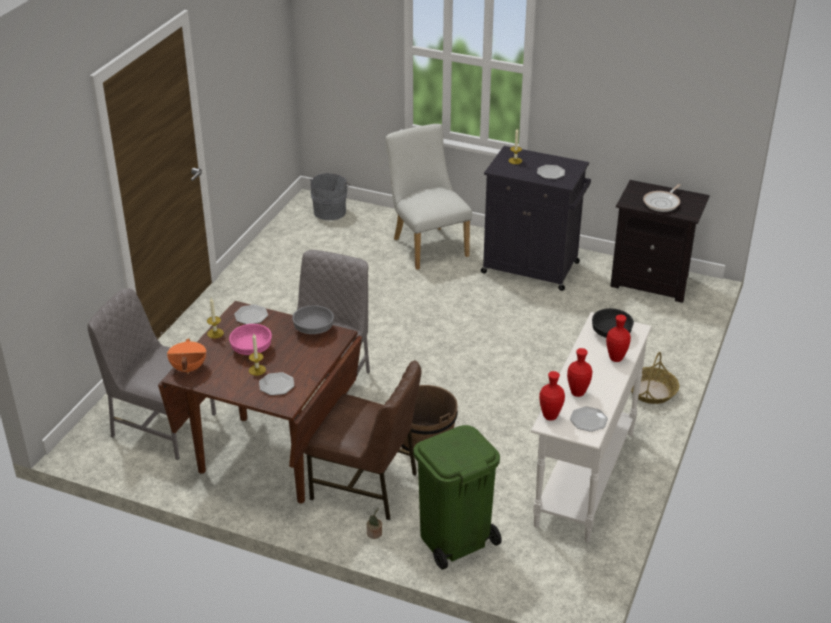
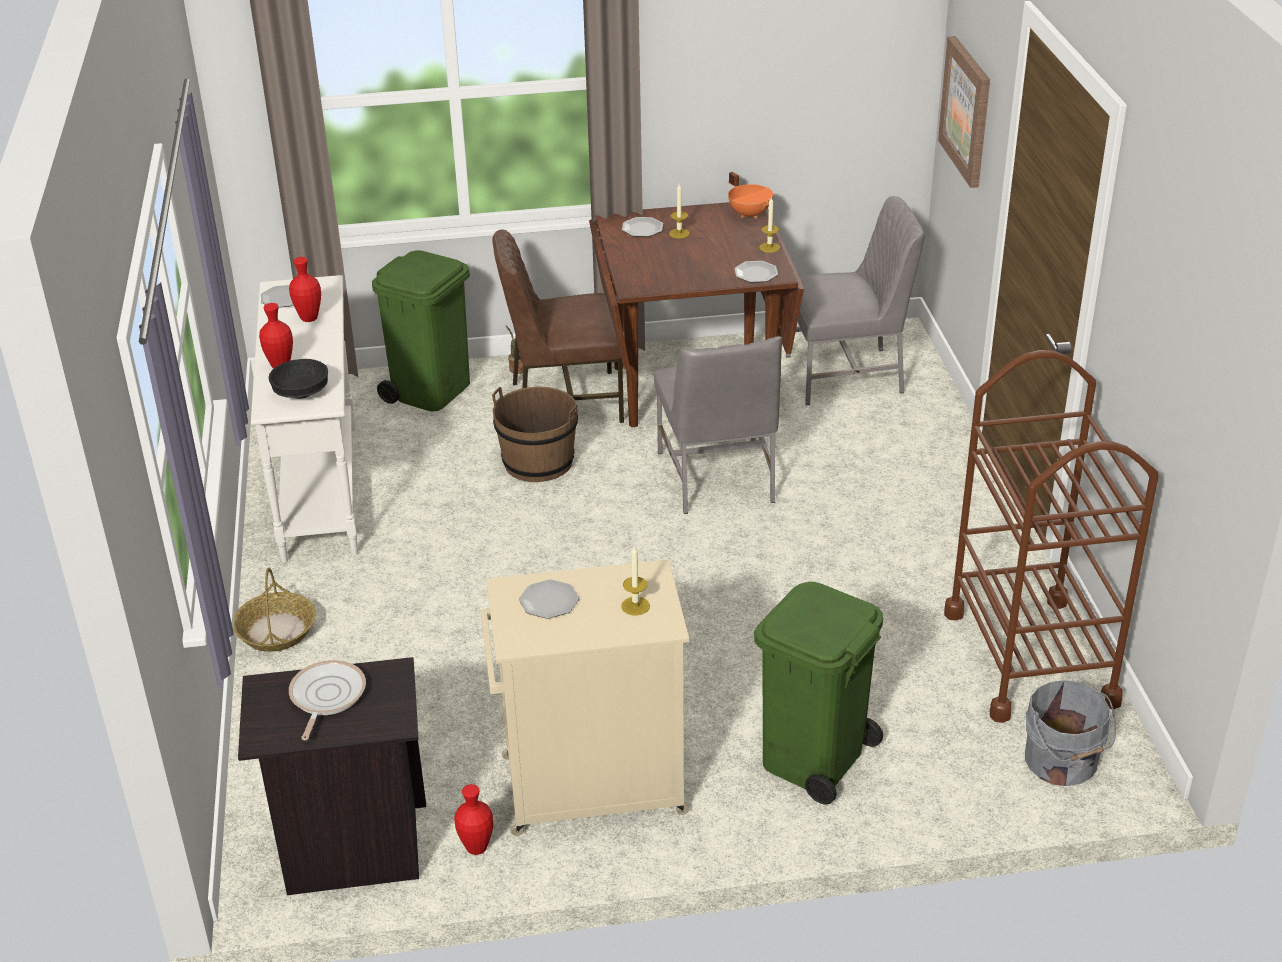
camera: 150 degrees right, 0 degrees up
(54, 231) = (967, 111): none -> picture
(251, 349) = (711, 247): pink bowl -> none
(288, 245) = (1029, 657): none -> brown cart
(314, 330) = (668, 283): grey bowl -> none
(427, 245) = (813, 759): white chair -> green trash can
(532, 268) = (589, 786): black cabinet -> beige cabinet
(550, 416) = (327, 289): red vase -> red vase (476, 848)

